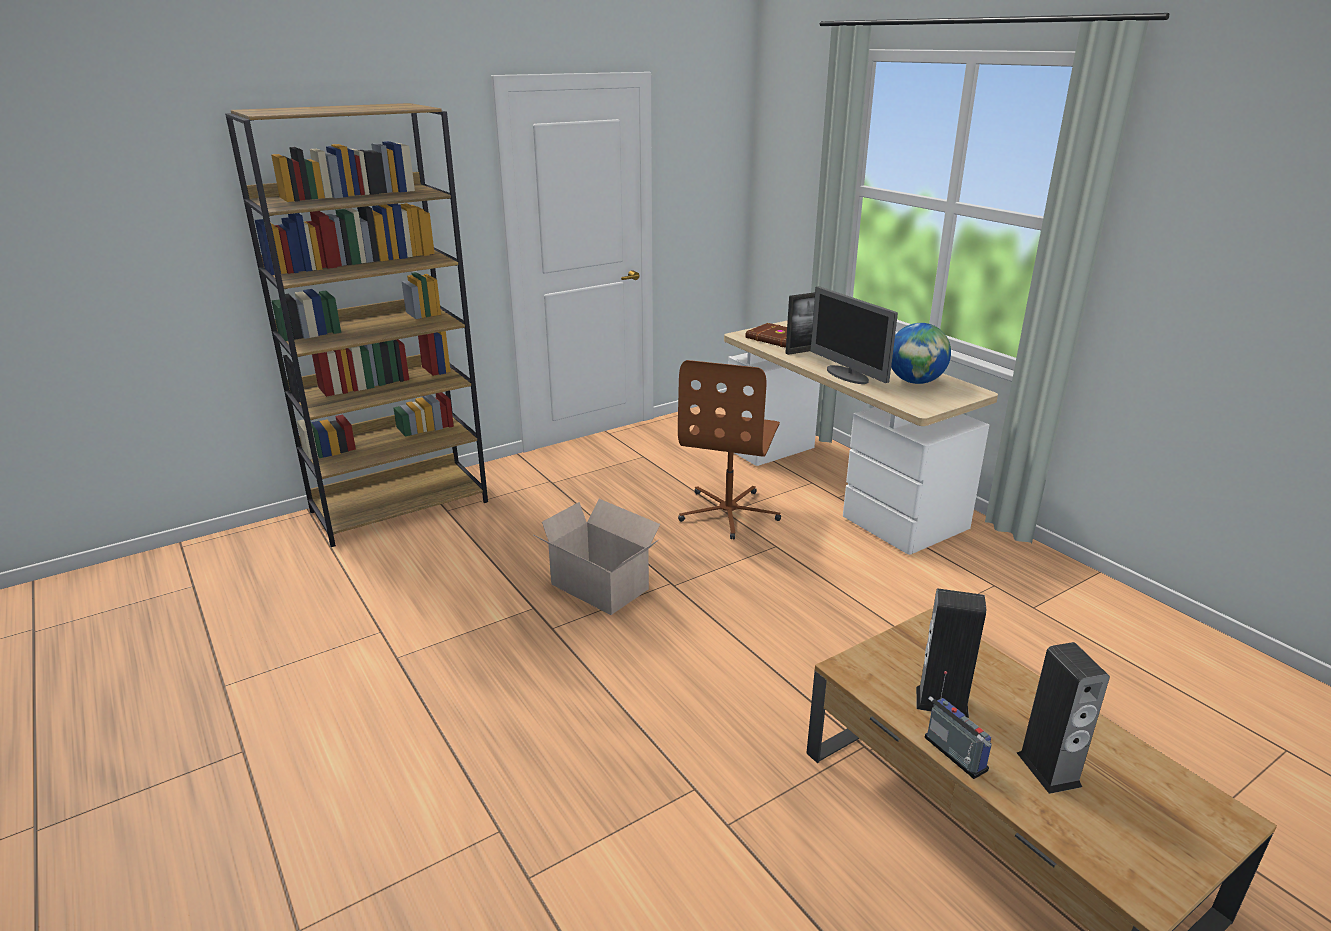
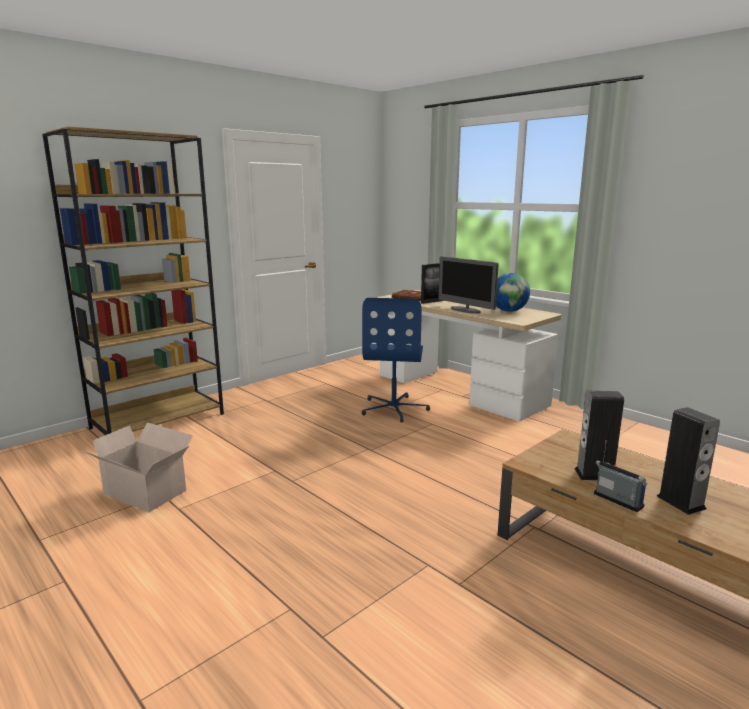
camera: 10 degrees left, 10 degrees down
(601, 588) = (320, 455): cardboard box -> cardboard box (146, 493)
(729, 512) = (394, 408): brown office chair -> blue office chair

